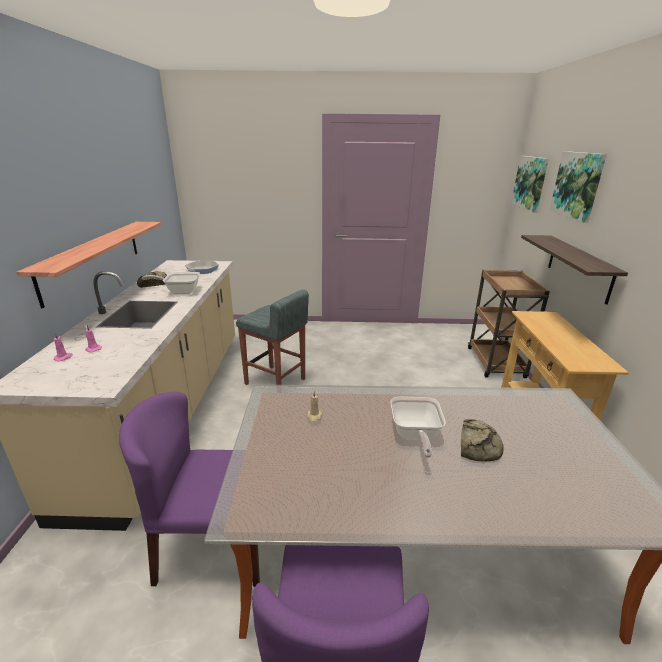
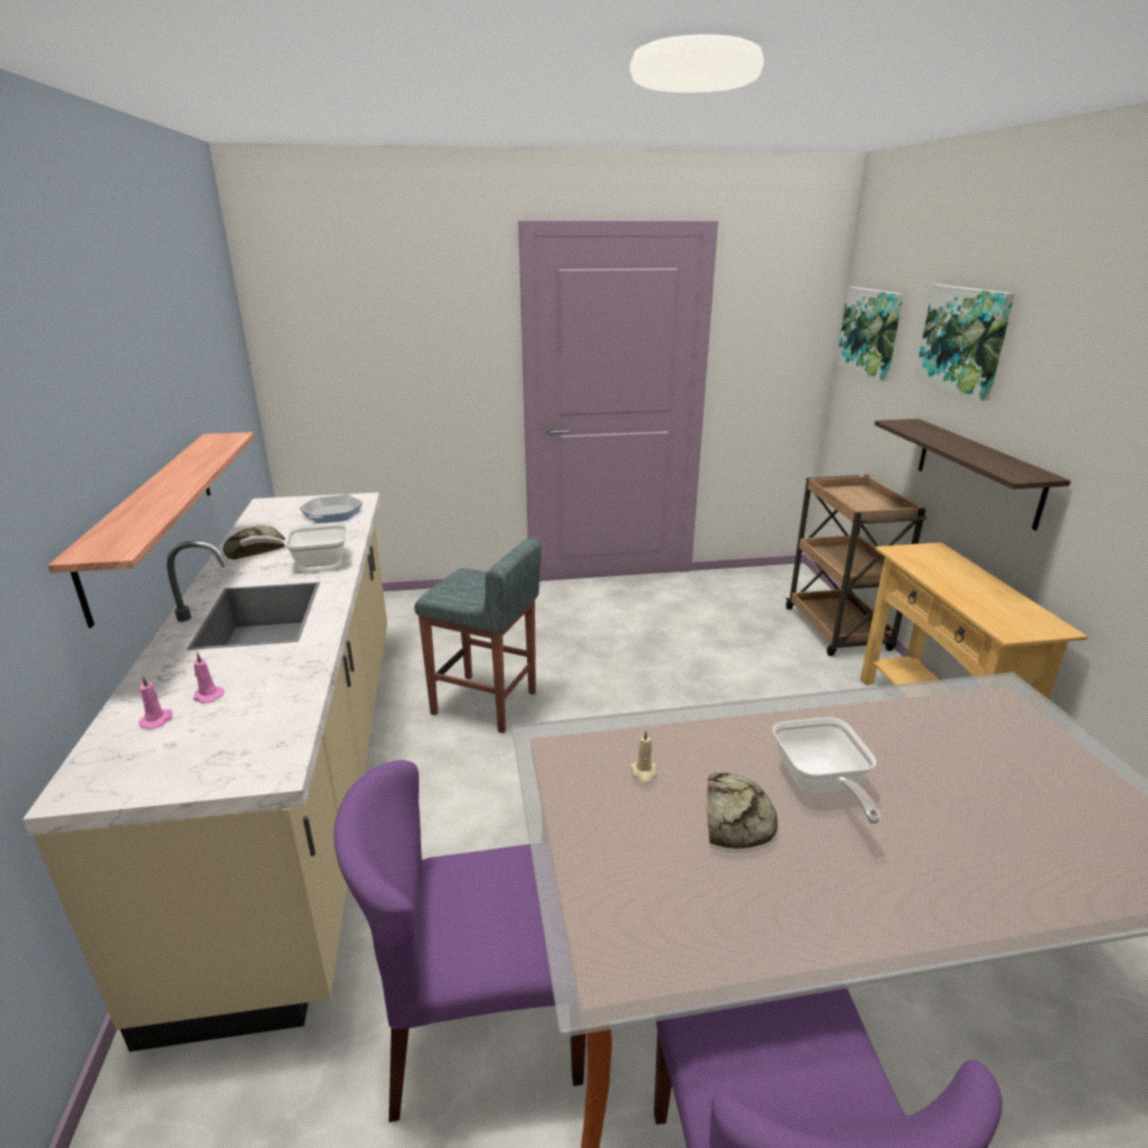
camera: 10 degrees left, 0 degrees up
(477, 445) = (922, 787): bread -> bread (735, 817)

